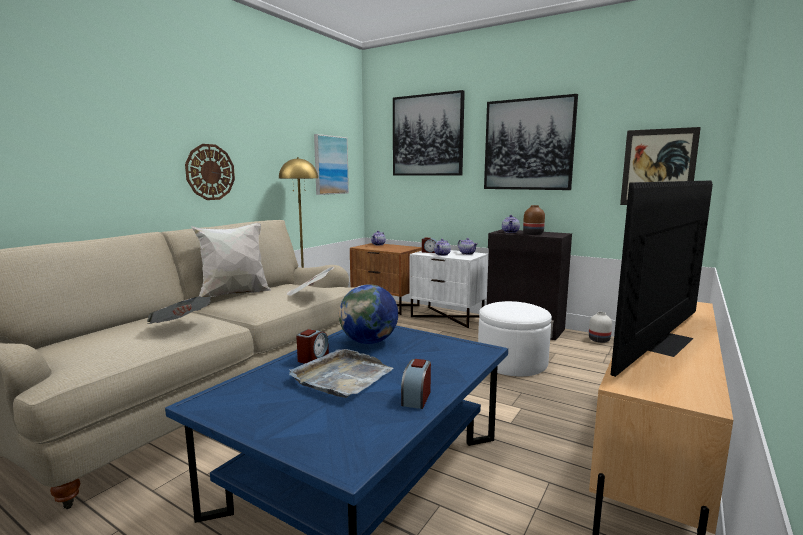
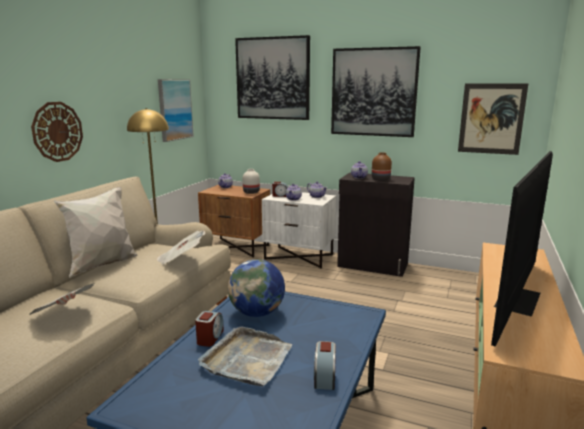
camera: 10 degrees left, 5 degrees up
(512, 362) = (369, 304): white ottoman -> none
(598, 340) = (438, 273): white vase -> white vase (251, 192)

